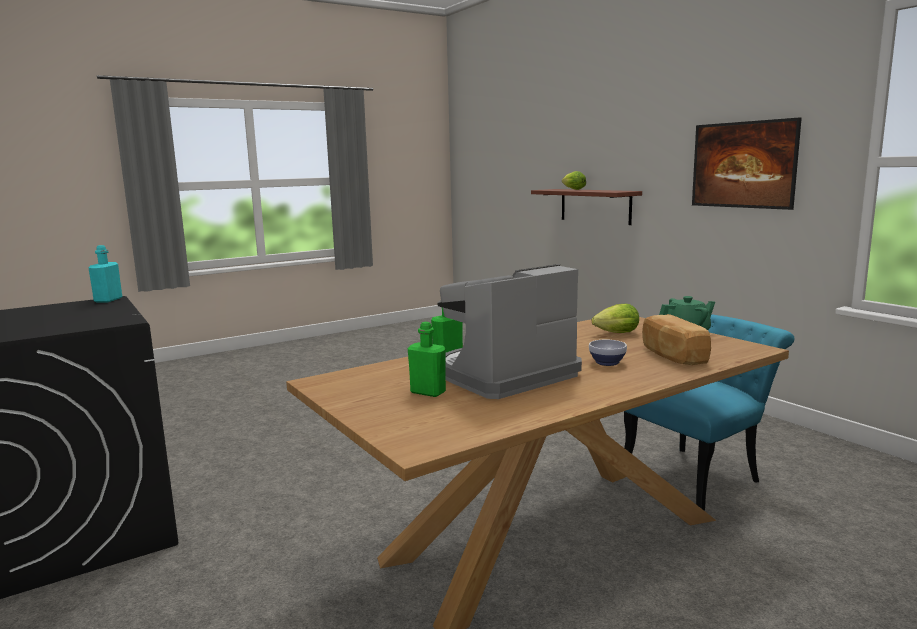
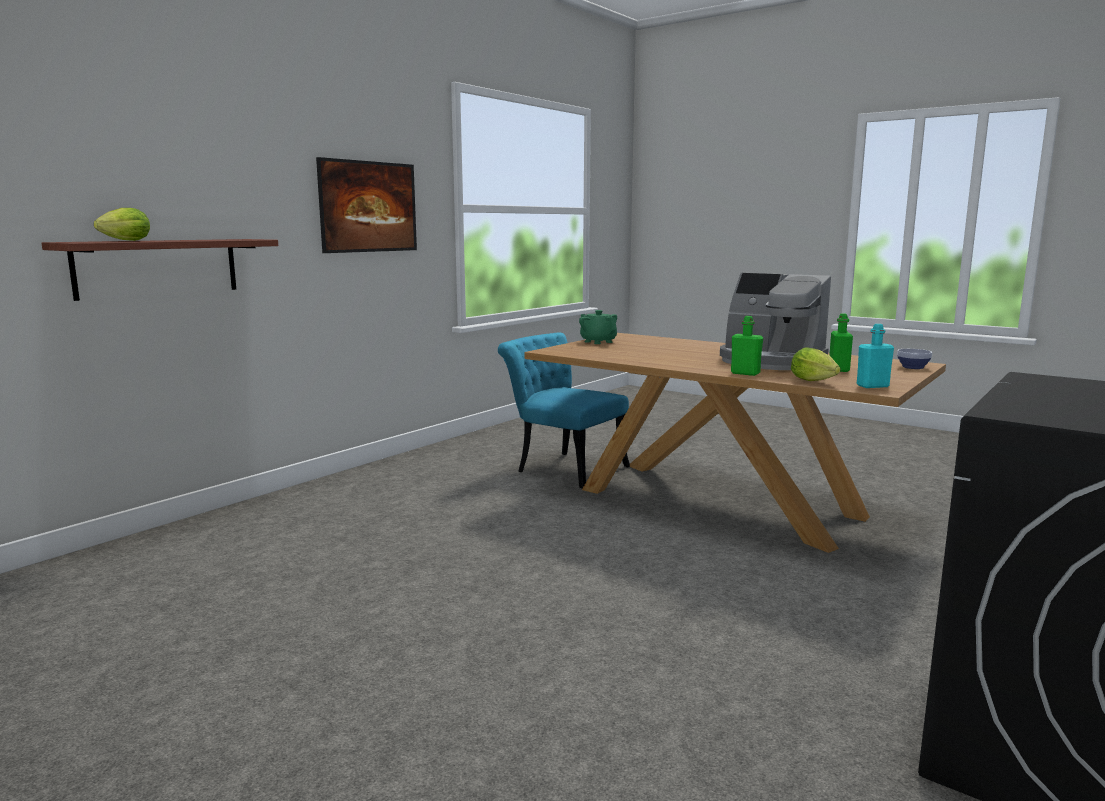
camera: 110 degrees left, 0 degrees up
(108, 300) = (1009, 412): turquoise bottle -> turquoise bottle (872, 386)
(607, 362) = (700, 350): bowl -> bowl (912, 367)
(614, 333) = (612, 351): lettuce -> lettuce (815, 381)
(672, 355) = (663, 343): bread -> none

